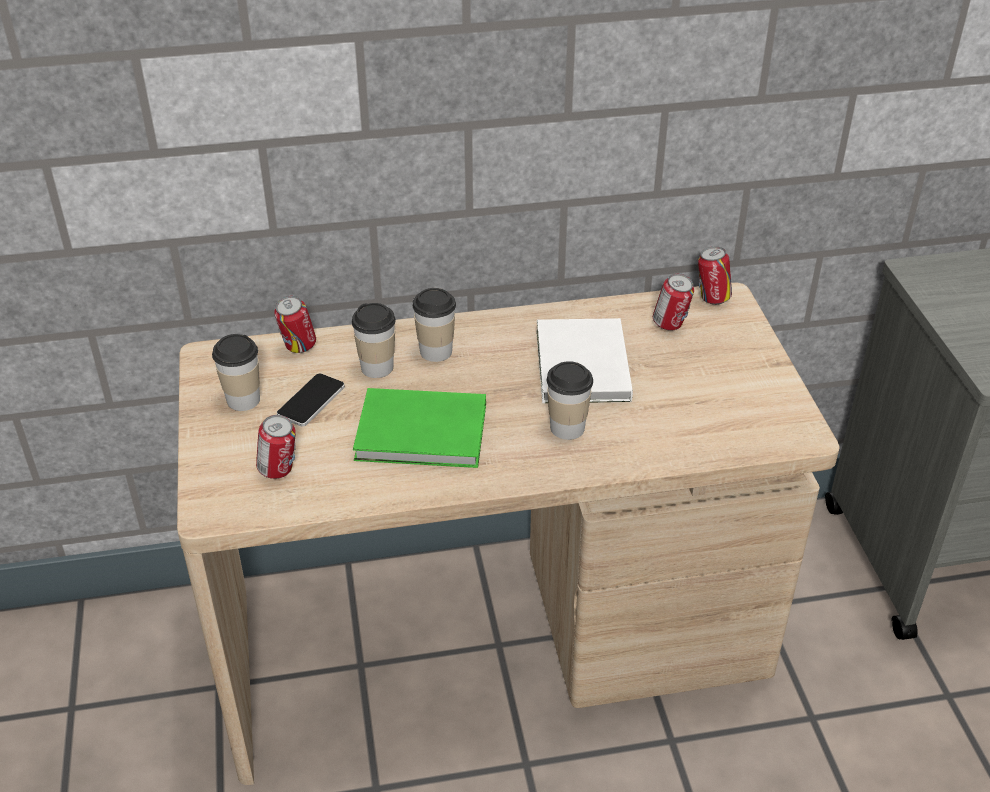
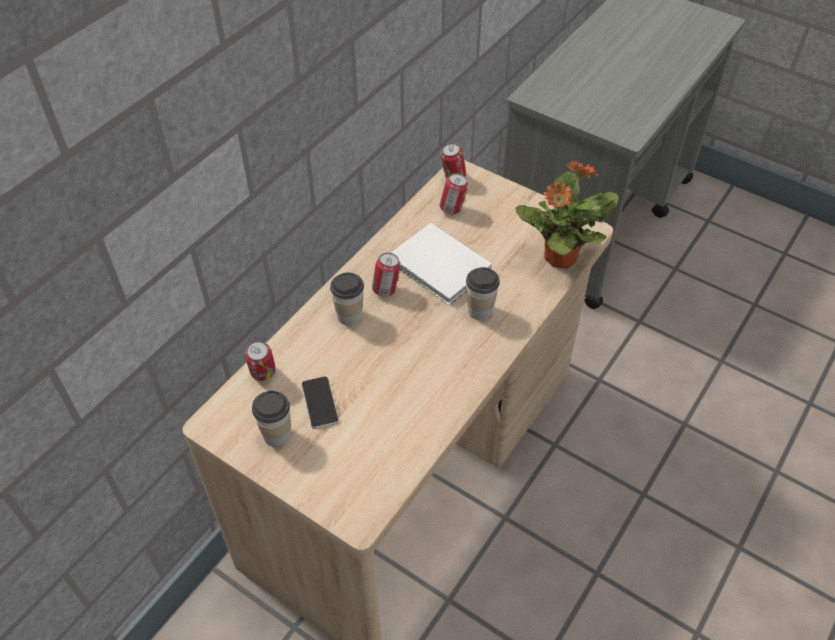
camera: 45 degrees left, 10 degrees up
(279, 471) = (363, 462): can -> can (386, 290)
(377, 367) = (329, 351): cup -> none
(425, 434) = (412, 372): green book -> none
(726, 437) = (559, 258): none -> potted plant

